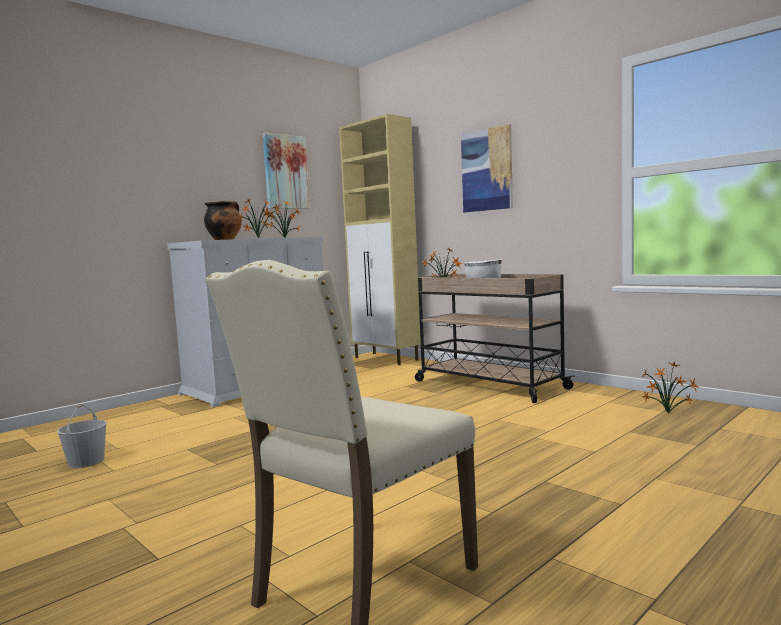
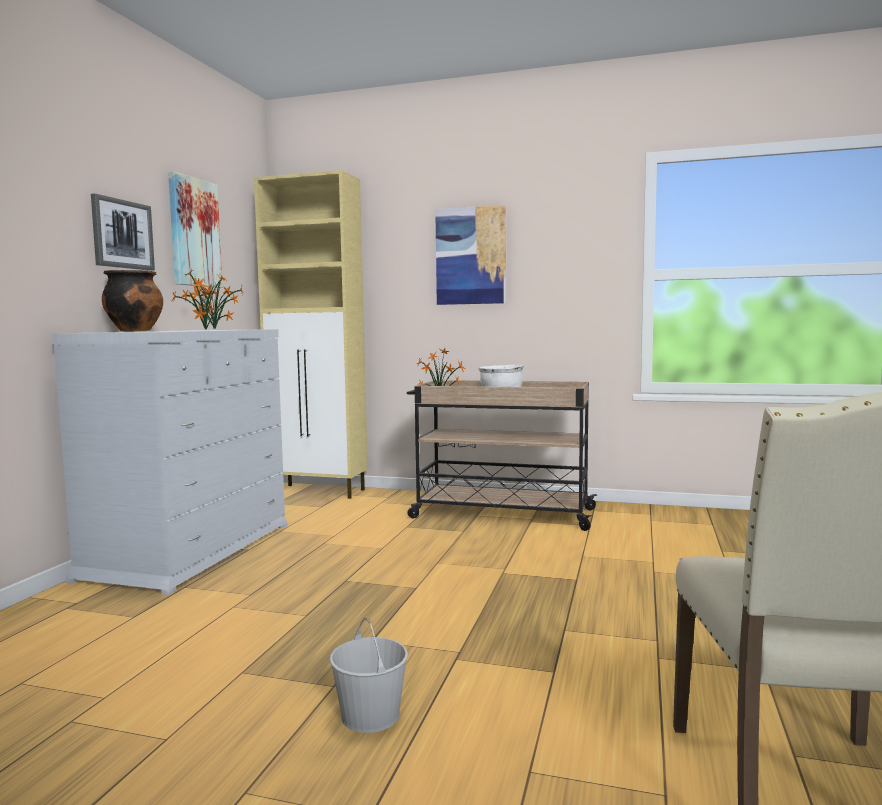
camera: 30 degrees left, 0 degrees up
(86, 461) = (79, 735): white bucket -> white bucket (369, 715)
(223, 178) = (122, 234): none -> picture
(669, 414) = (721, 526): potted plant -> none

